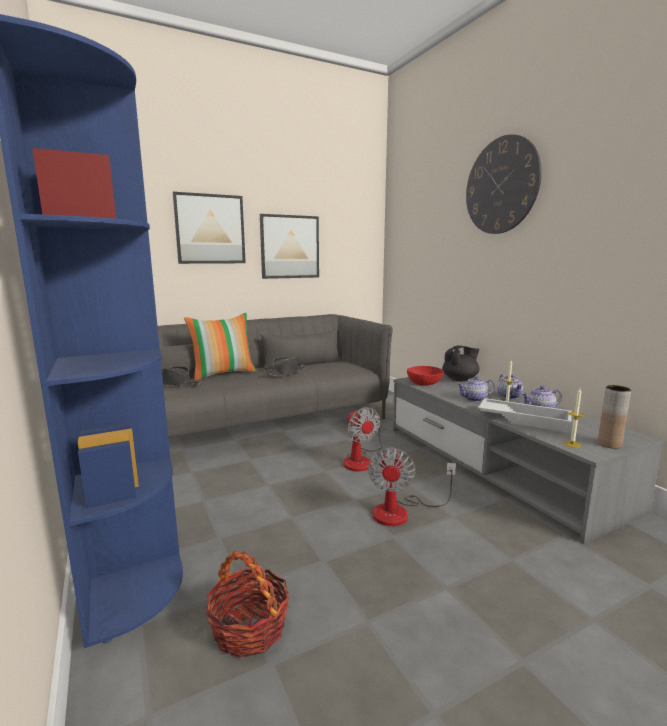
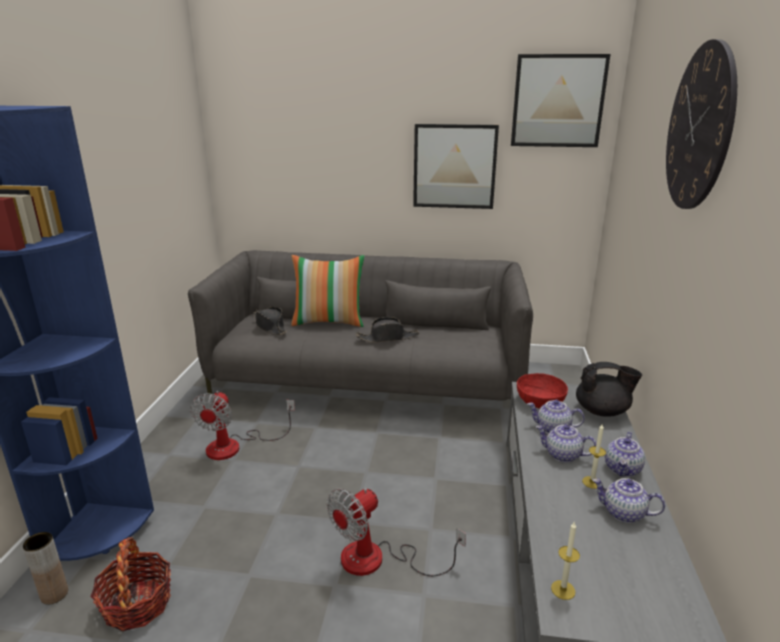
camera: 35 degrees right, 10 degrees up
(210, 229) = (352, 144): picture -> picture (558, 101)
(361, 460) = (419, 473): fan -> fan (235, 446)
(450, 391) = (552, 428): none -> teapot
(524, 419) = (571, 518): white tray -> none
(609, 444) = (619, 617): brown vase -> brown vase (54, 594)

